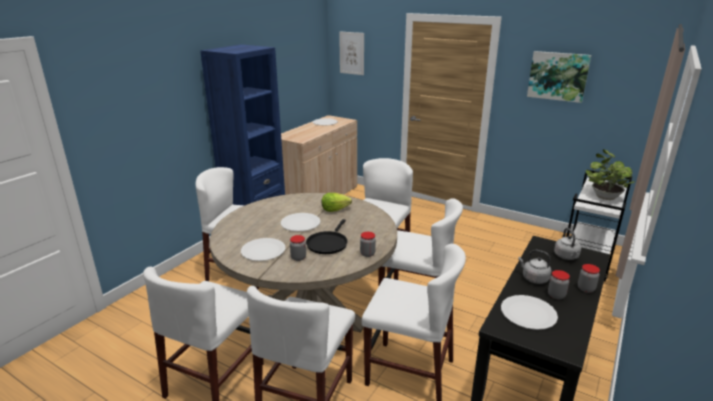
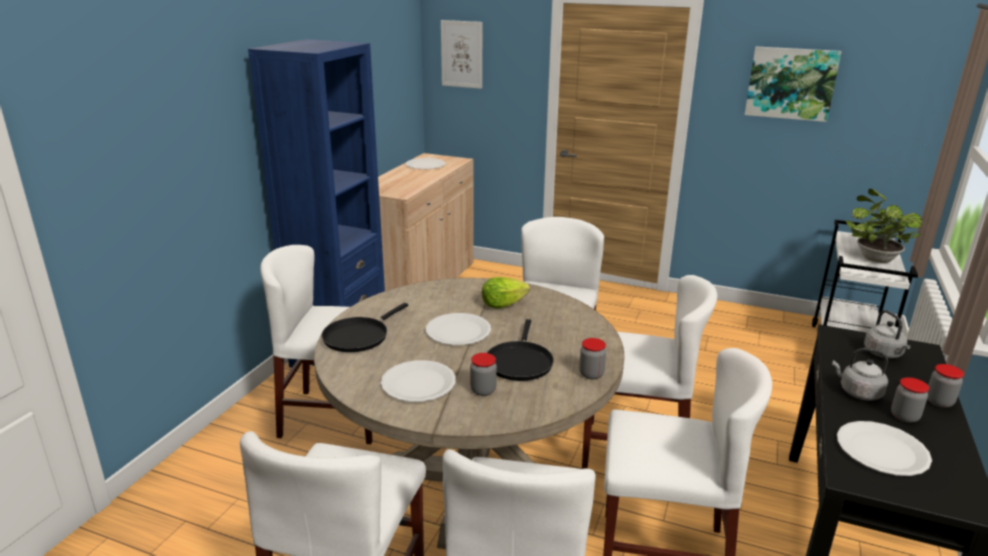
camera: 10 degrees left, 0 degrees up
(242, 222) = (359, 336): none -> black frying pan

